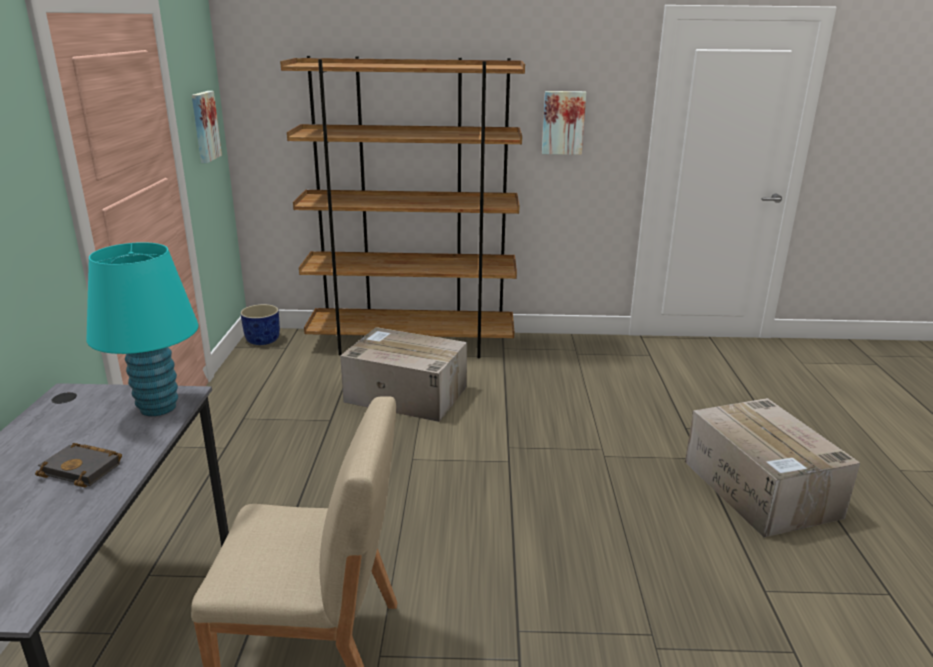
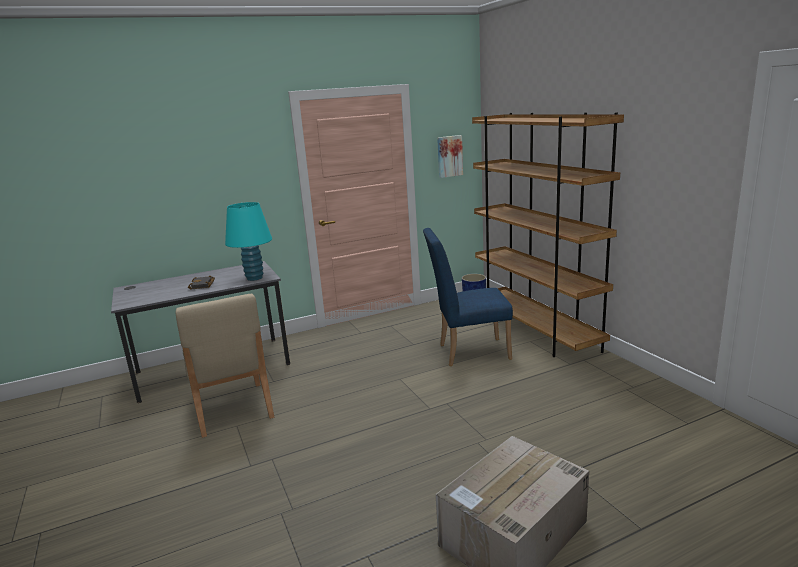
camera: 65 degrees right, 5 degrees down
(404, 394) = (468, 352): cardboard box -> blue chair
(563, 122) = (661, 171): picture -> none

